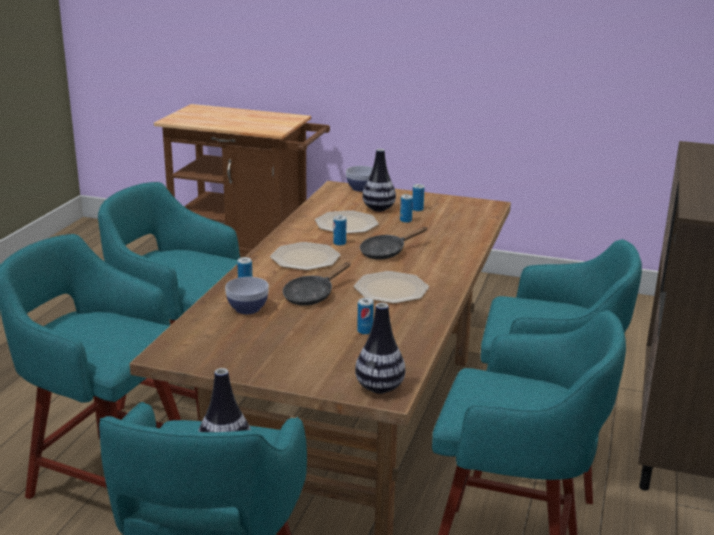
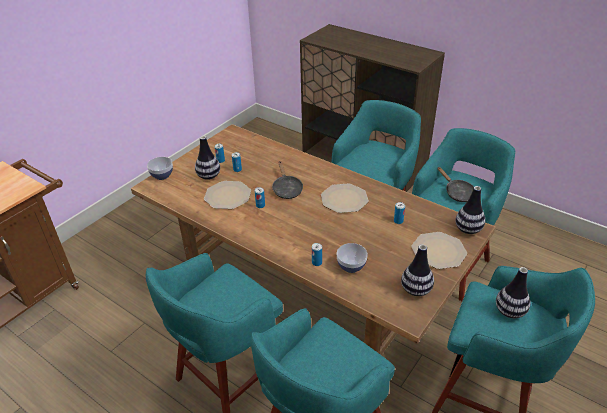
camera: 70 degrees left, 15 degrees up
(218, 354) = (415, 290): none -> vase
(305, 258) = (279, 226): plate -> plate (439, 251)
(311, 295) = (341, 233): black frying pan -> black frying pan (457, 193)

